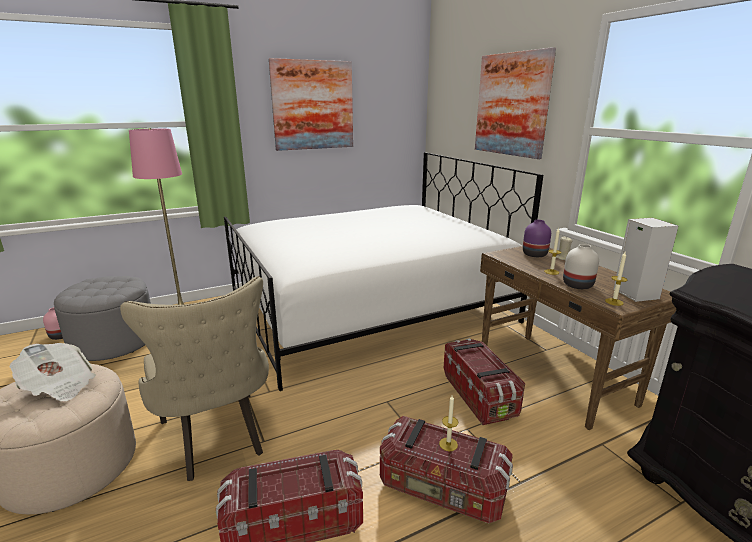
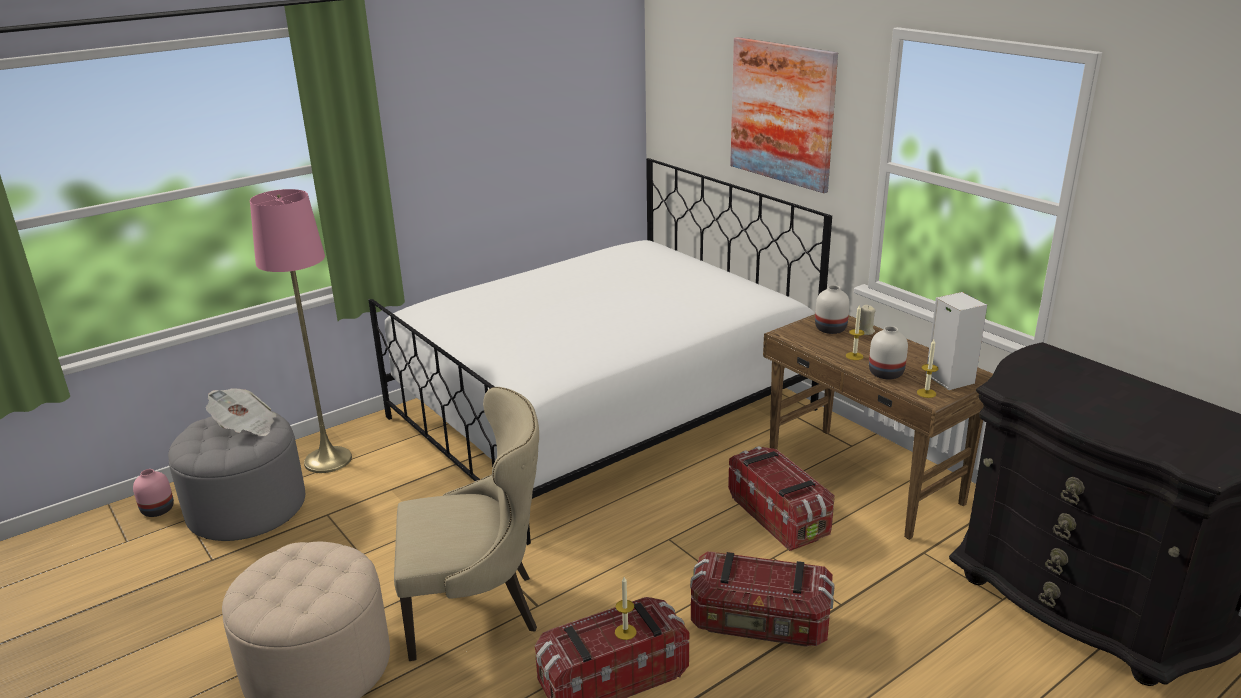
camera: 10 degrees left, 5 degrees up
(59, 386) = (307, 572): newspaper -> newspaper (245, 427)
(217, 437) = (477, 610): beige chair -> beige chair turned 60 degrees counterclockwise
(313, 105) = (483, 113): picture -> none
(448, 444) = (764, 574): candle -> candle (625, 632)
(535, 254) = (831, 329): purple vase -> white vase

